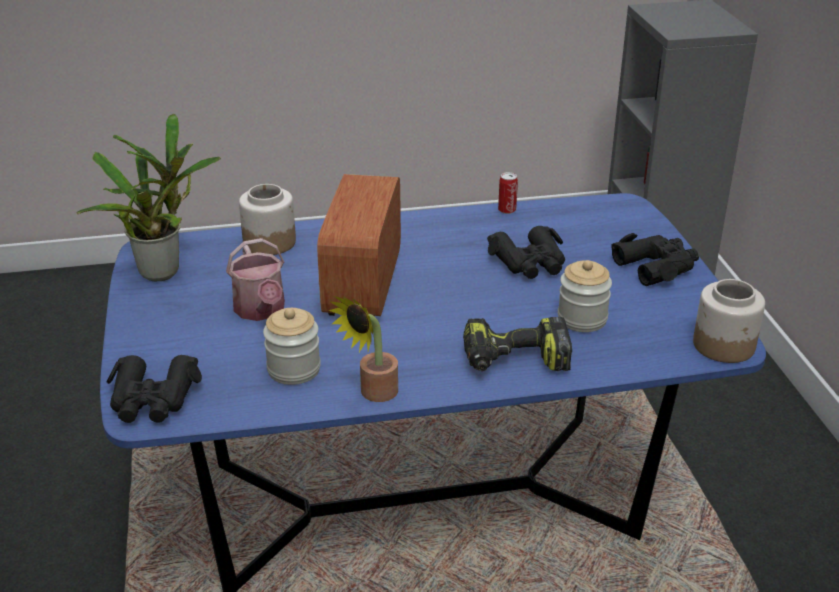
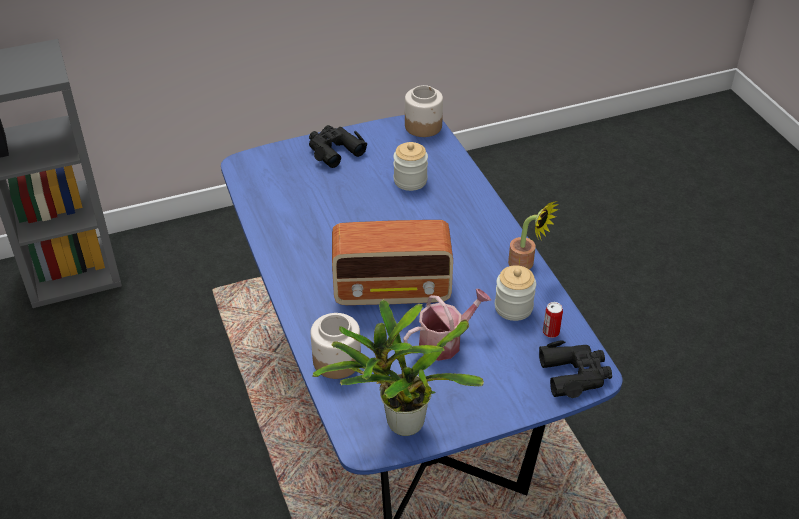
camera: 100 degrees left, 10 degrees up
(507, 210) = (258, 224): can -> can (551, 332)
(514, 361) = (468, 206): power drill -> none
(529, 262) = (341, 207): black binoculars -> none

